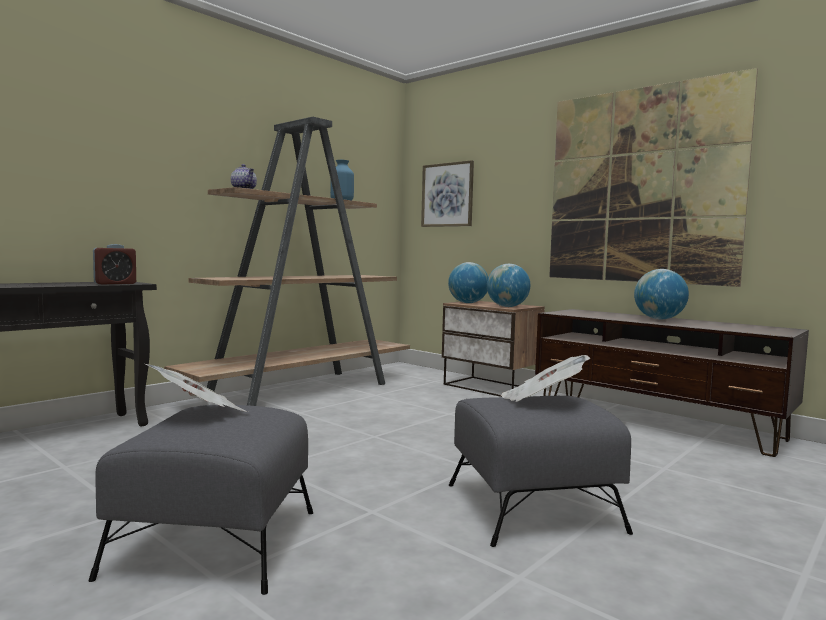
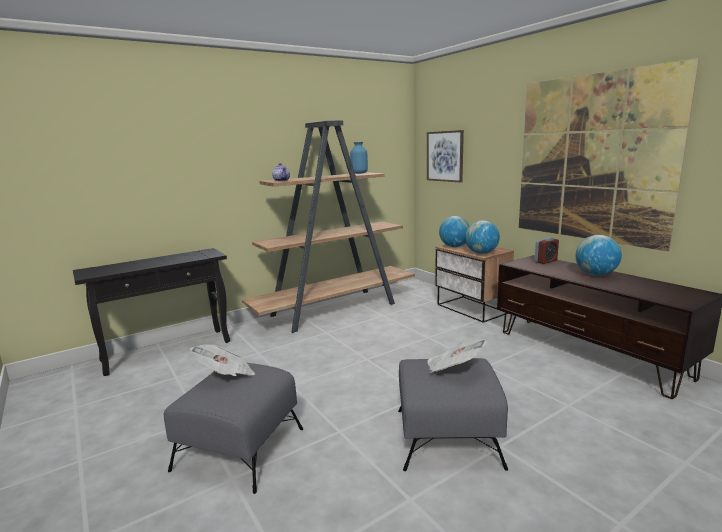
camera: 15 degrees right, 10 degrees up
(115, 283) = (201, 257): alarm clock -> alarm clock (545, 261)

